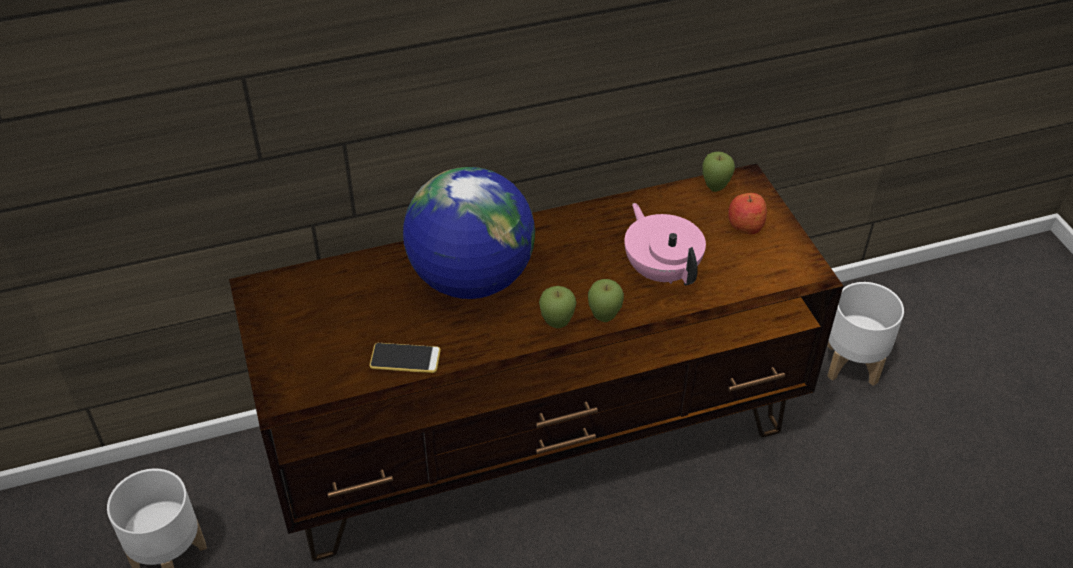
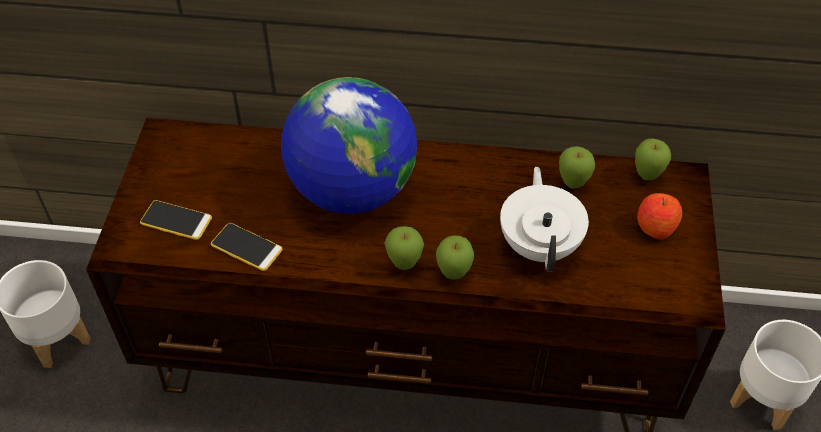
camera: 25 degrees right, 5 degrees up
(322, 358) = (176, 220): none -> phone
(658, 213) = (572, 184): none -> apple
(661, 270) = (540, 244): pink teapot -> white teapot

